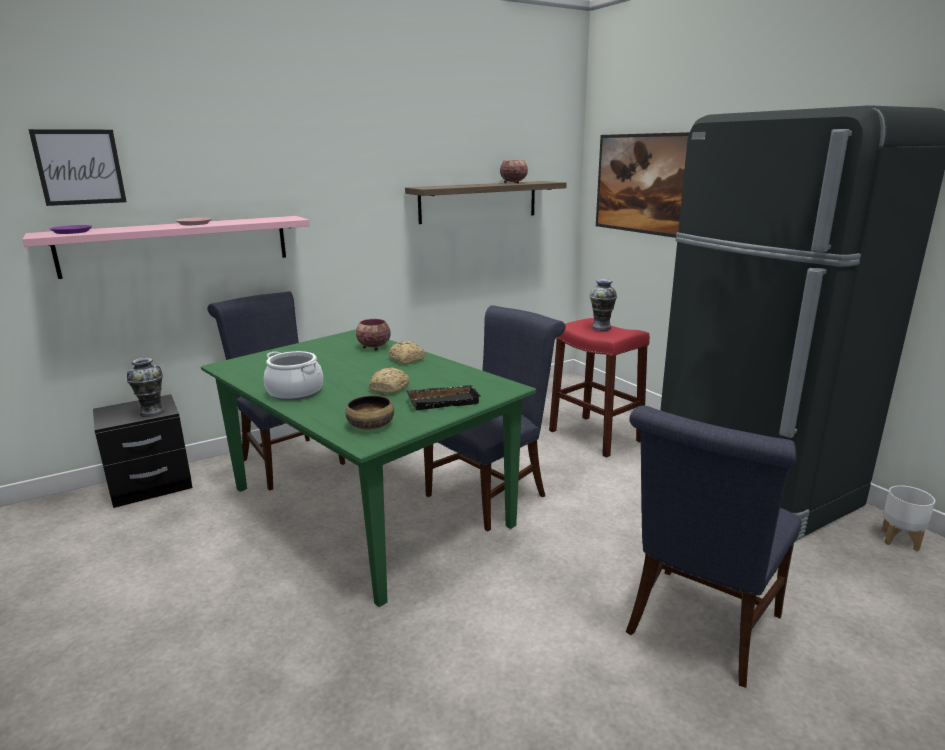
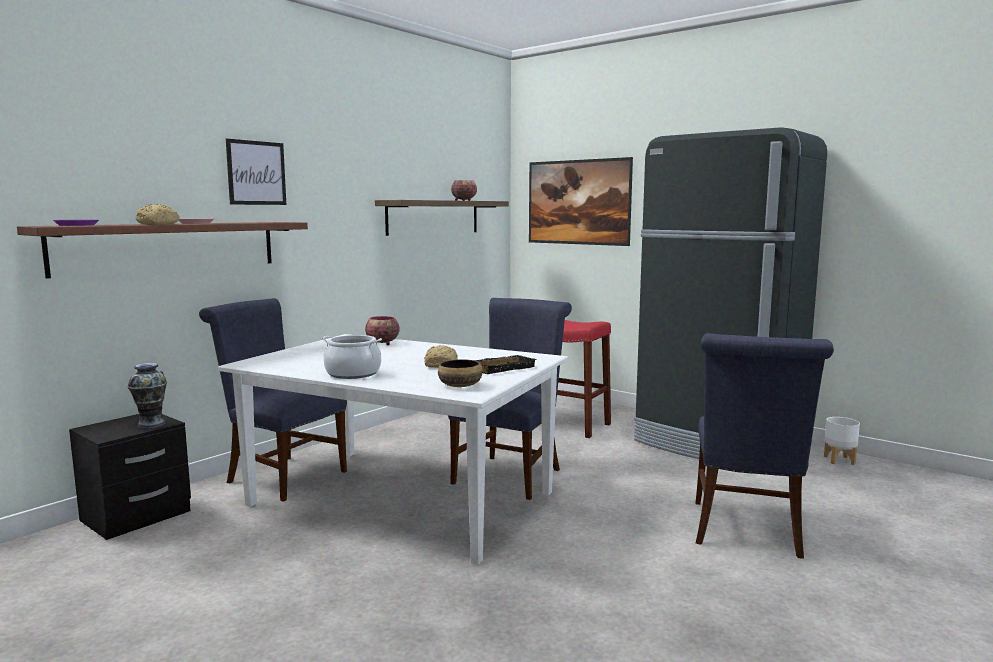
camera: 20 degrees left, 10 degrees down
(79, 167) = (80, 160): picture -> picture (256, 173)
(177, 245) = (170, 246): pink shelf -> brown shelf
(367, 506) = (400, 499): green dining table -> white dining table
(406, 360) = (428, 348): bread -> bread (157, 224)
(601, 328) = (568, 322): vase -> none

